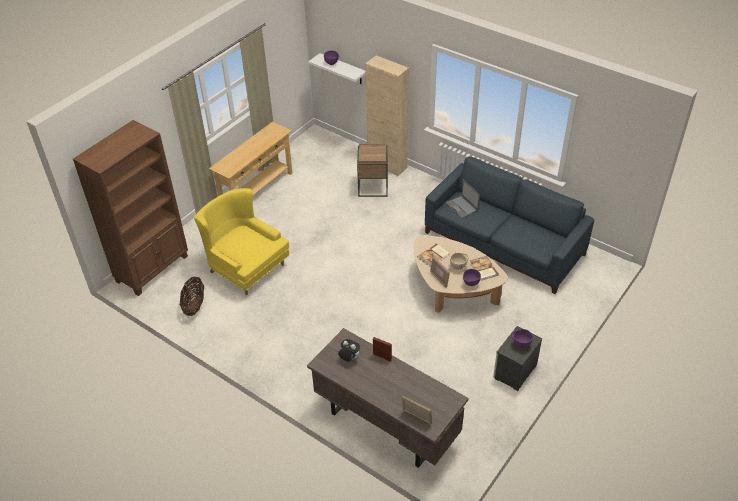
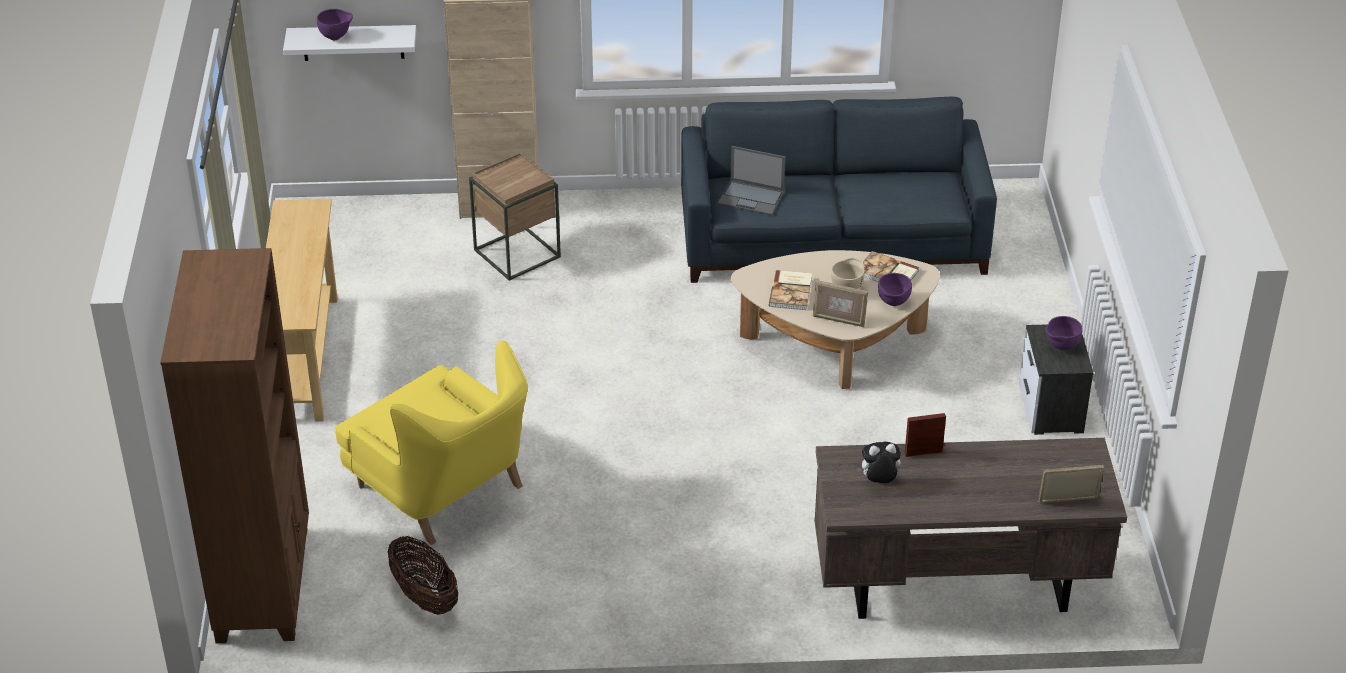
camera: 40 degrees left, 5 degrees down
(245, 267) = (443, 489): yellow armchair -> yellow armchair turned 135 degrees counterclockwise

